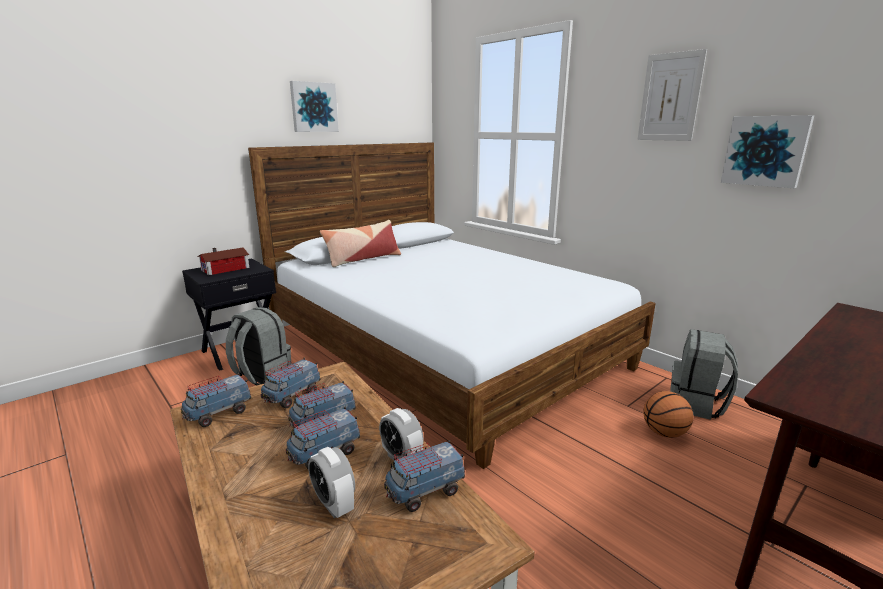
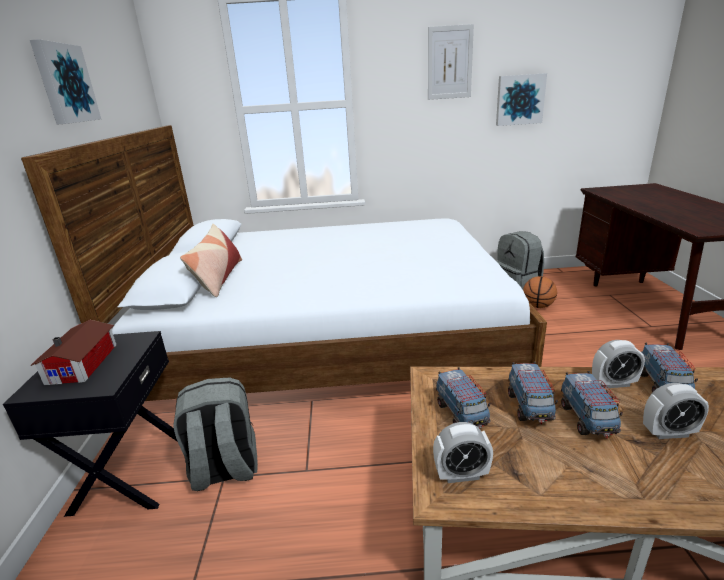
camera: 50 degrees left, 5 degrees up
(219, 414) = (461, 475): toy truck -> alarm clock

